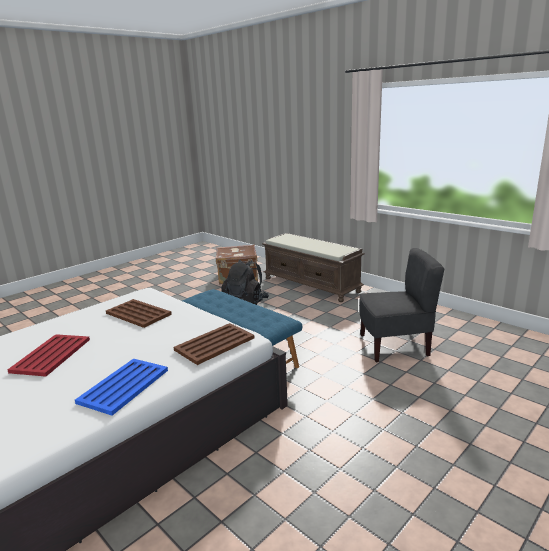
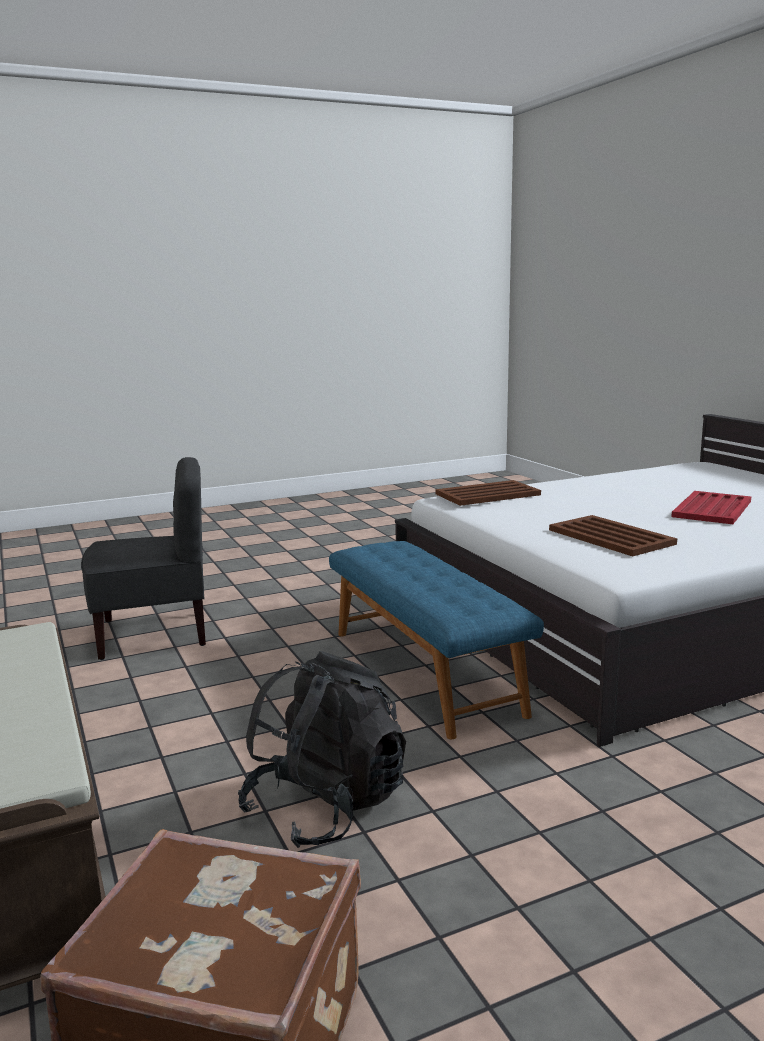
camera: 160 degrees left, 5 degrees down
(123, 386) = (593, 483): blue tray -> none
(394, 346) = (154, 634): grey chair -> grey chair turned 150 degrees clockwise

